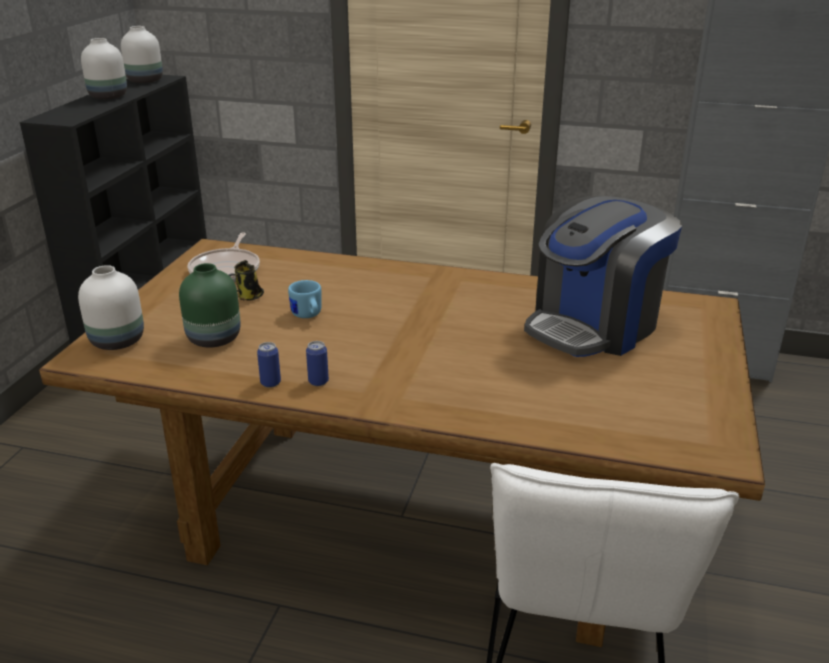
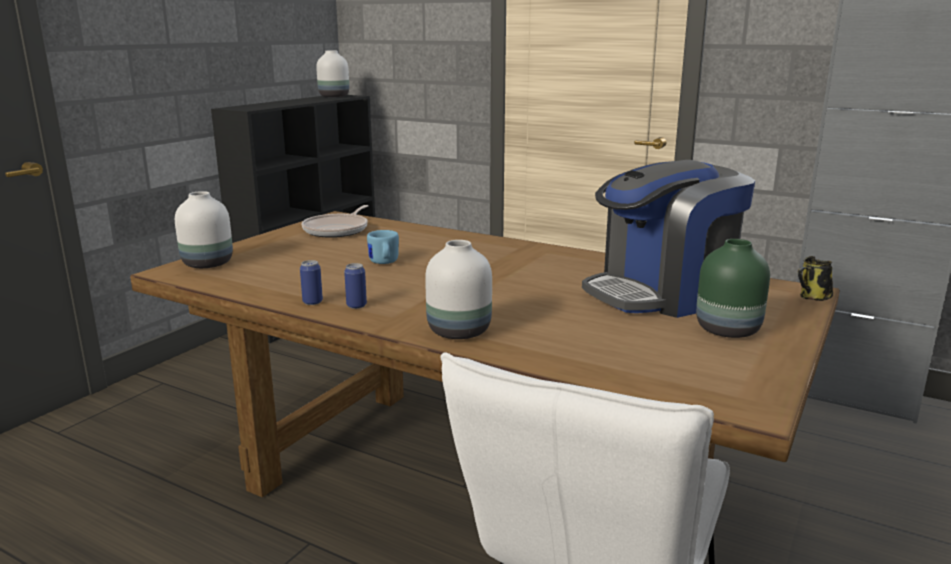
camera: 15 degrees right, 10 degrees down
(108, 97) = (294, 101): white vase -> white vase (458, 332)
(215, 338) = (290, 269): green vase -> green vase (728, 329)
(248, 297) = (341, 247): mug -> mug (812, 298)

